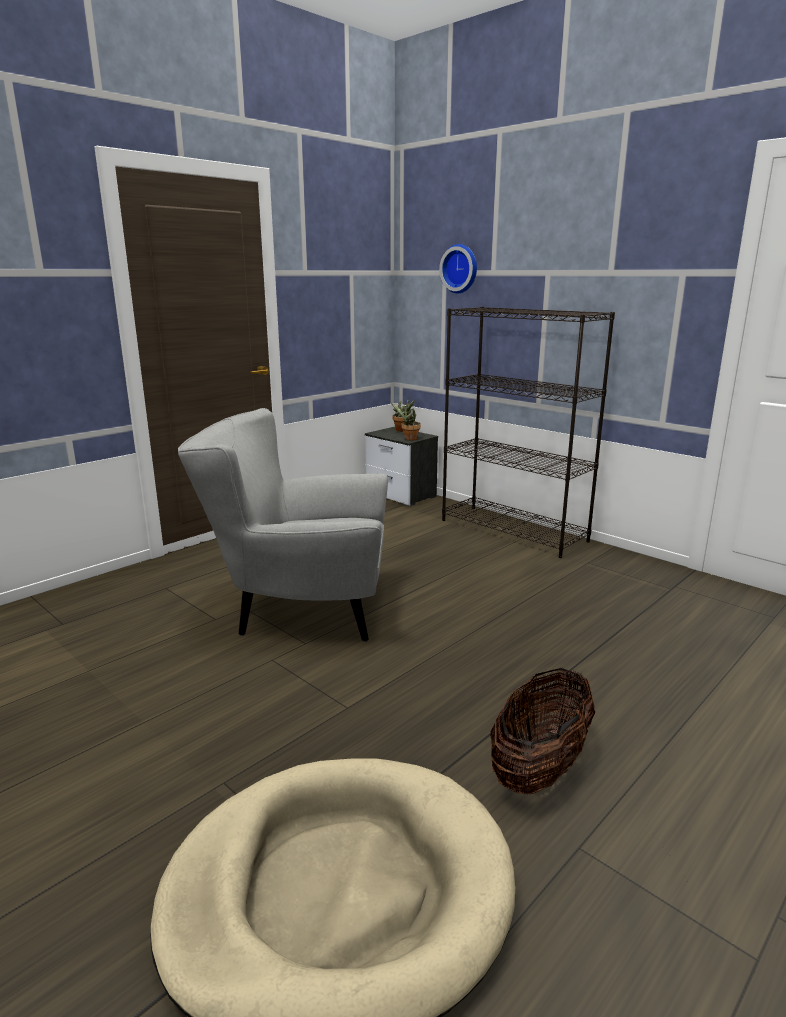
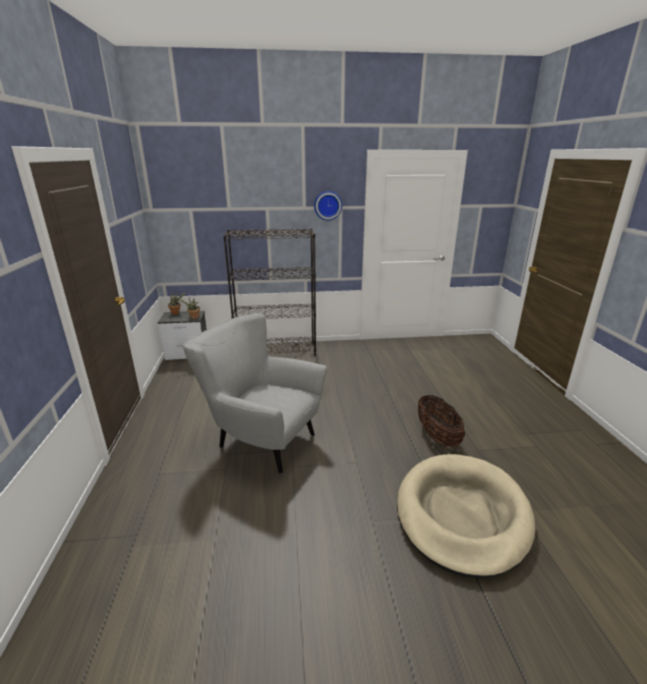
camera: 50 degrees left, 5 degrees up
(298, 613) = (260, 440): grey armchair -> grey armchair turned 75 degrees clockwise
(460, 269) = (204, 207): wall clock -> wall clock (327, 205)

